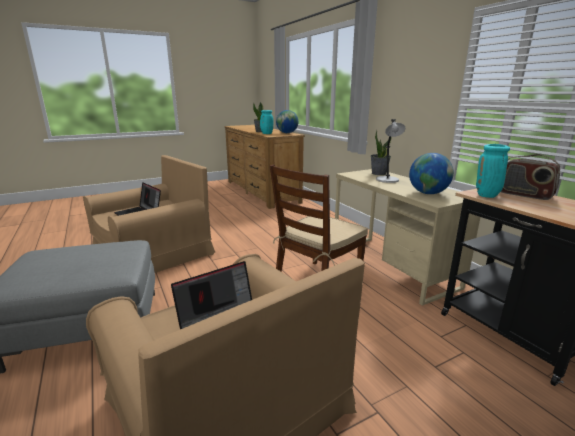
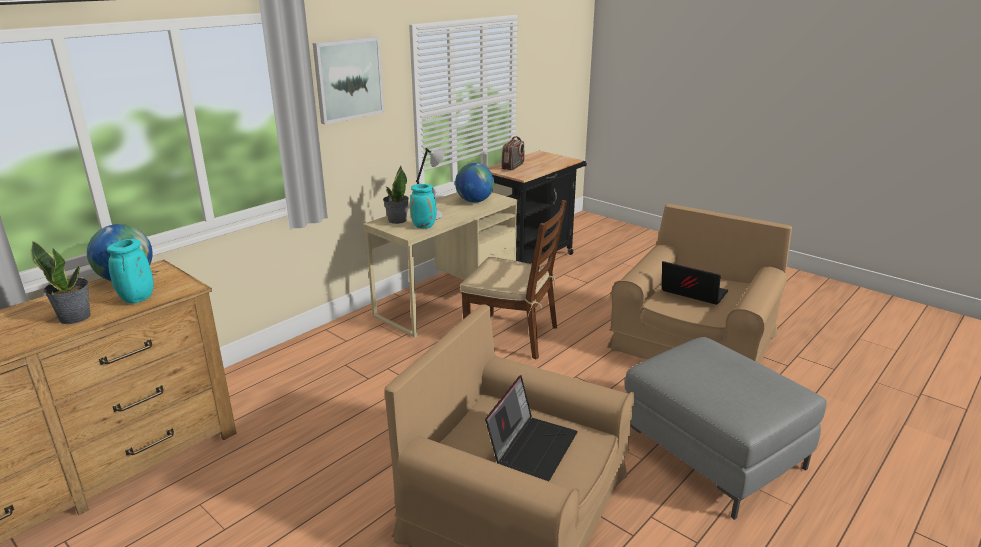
camera: 110 degrees left, 5 degrees up
(408, 61) = (348, 79): none -> picture
(487, 196) = (526, 174): turquoise vase -> turquoise vase (424, 226)

